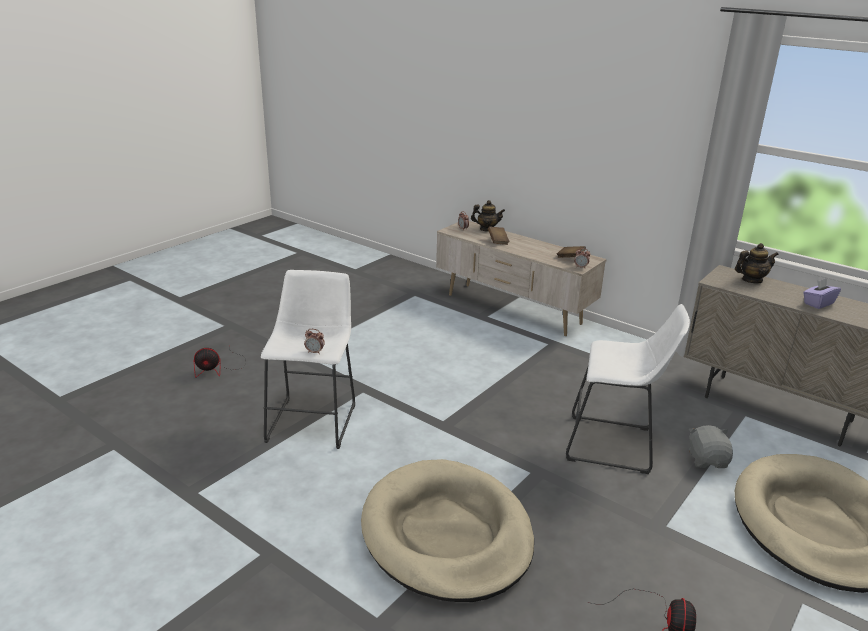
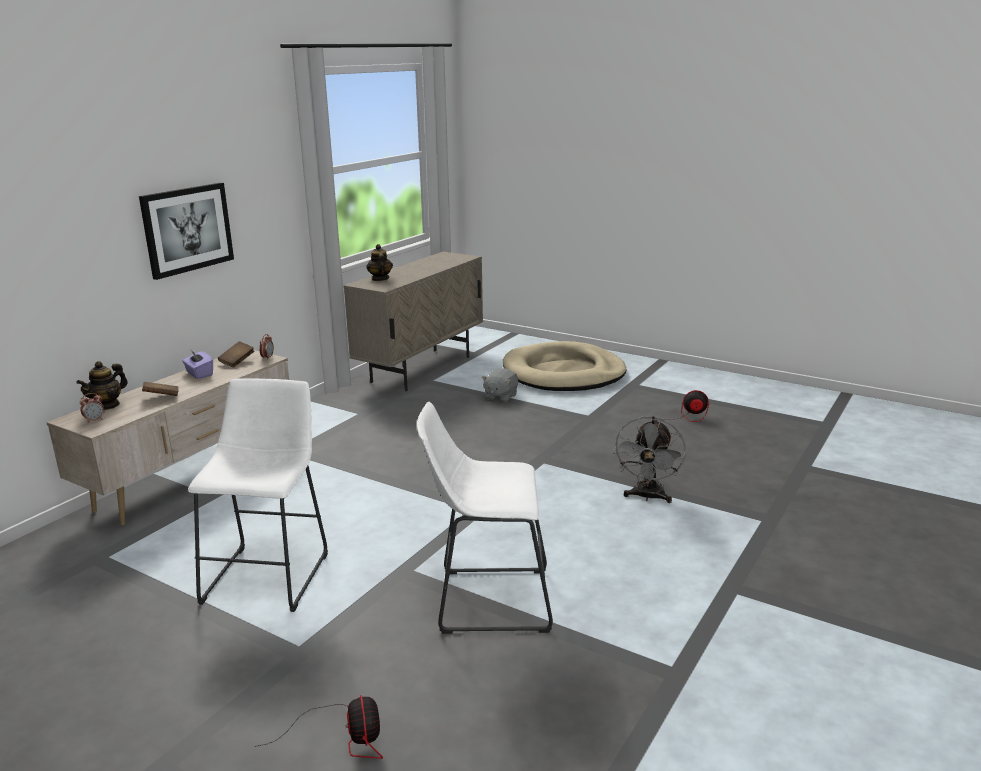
camera: 95 degrees left, 5 degrees down
(315, 352) = (524, 475): alarm clock -> none
(447, 534) = (647, 497): beige dog bed -> grey fan
(487, 229) = (107, 405): teapot -> teapot turned 150 degrees counterclockwise
(591, 146) = (187, 229): none -> picture
(615, 446) = (491, 428): white stool -> white stool (270, 573)
(707, 460) = (500, 397): grey plush toy -> grey plush toy turned 60 degrees counterclockwise
(818, 303) = (424, 268): purple tissue box -> purple tissue box (199, 374)

